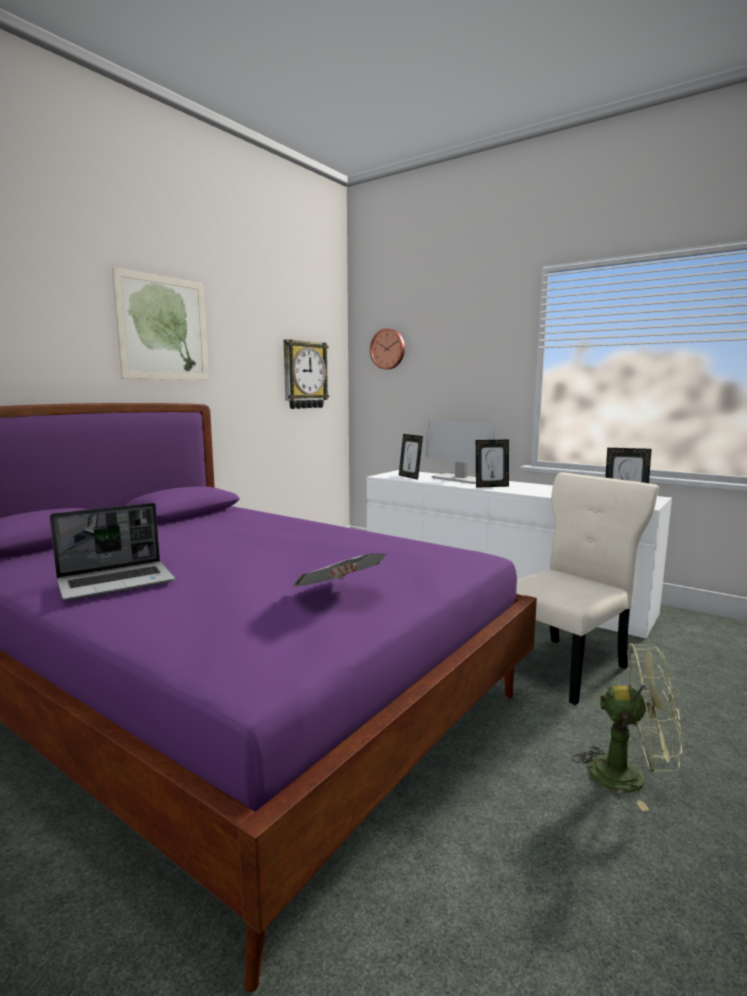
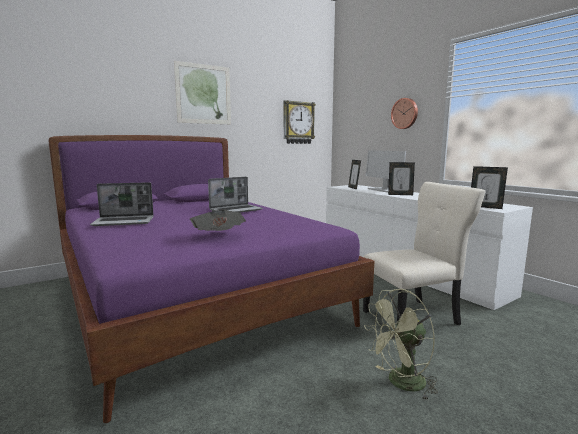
camera: 20 degrees right, 0 degrees up
(285, 534) = (236, 210): none -> laptop
(388, 349) = (354, 105): wall clock -> wall clock (405, 113)
(629, 776) = (401, 383): green fan -> green fan turned 120 degrees clockwise

